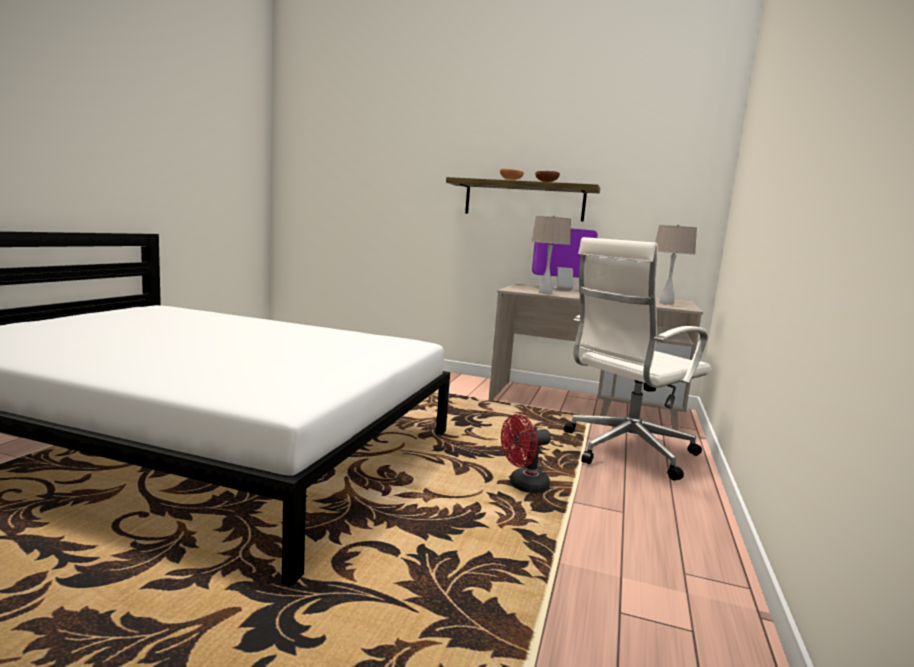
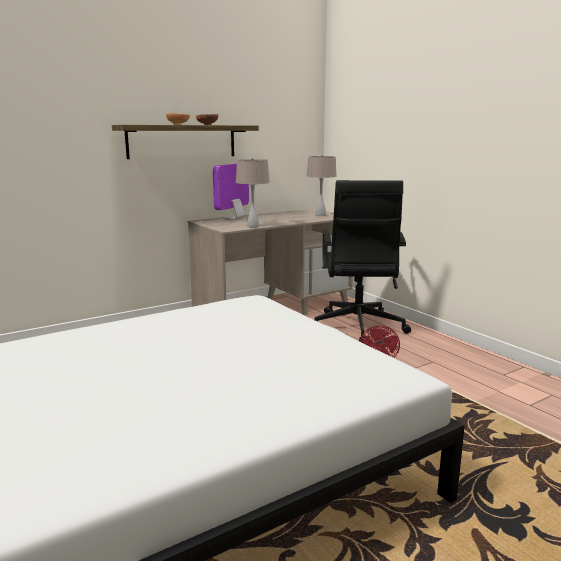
camera: 50 degrees left, 5 degrees up
(625, 451) = (357, 328): white office chair -> black office chair

